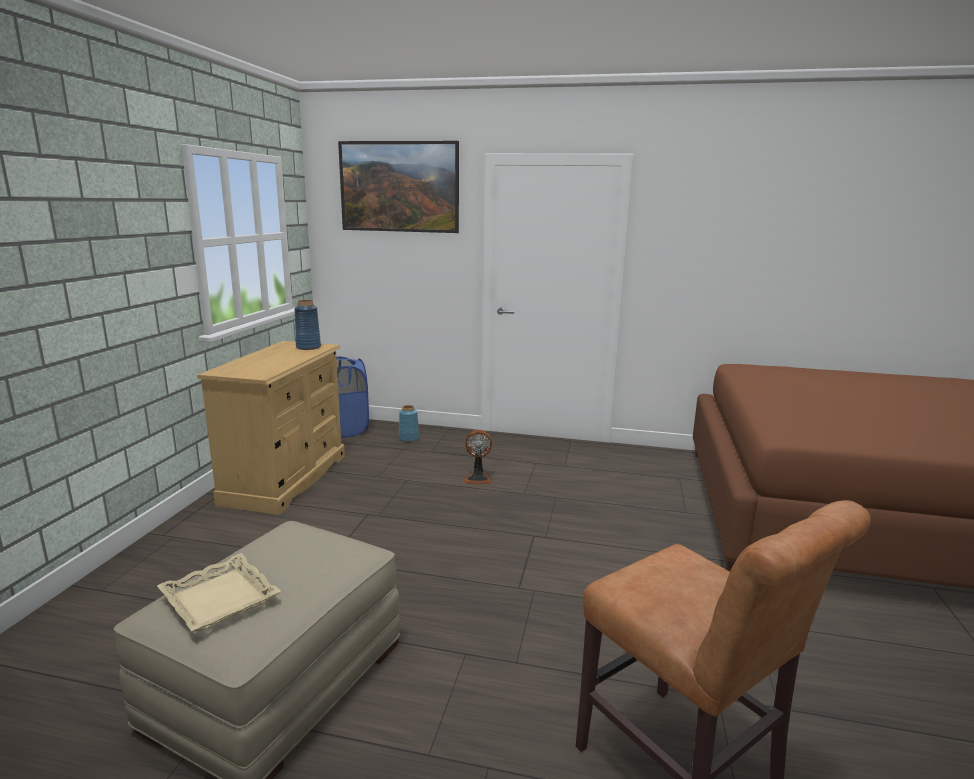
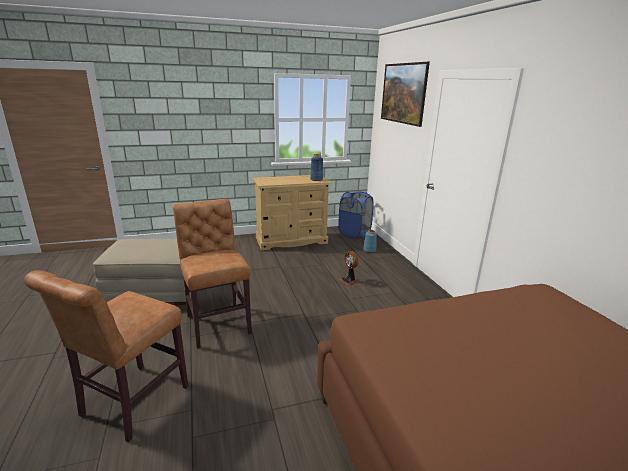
camera: 60 degrees right, 5 degrees up
(219, 599) = (131, 244): beige tray -> none
(492, 621) = (217, 322): none -> brown chair

